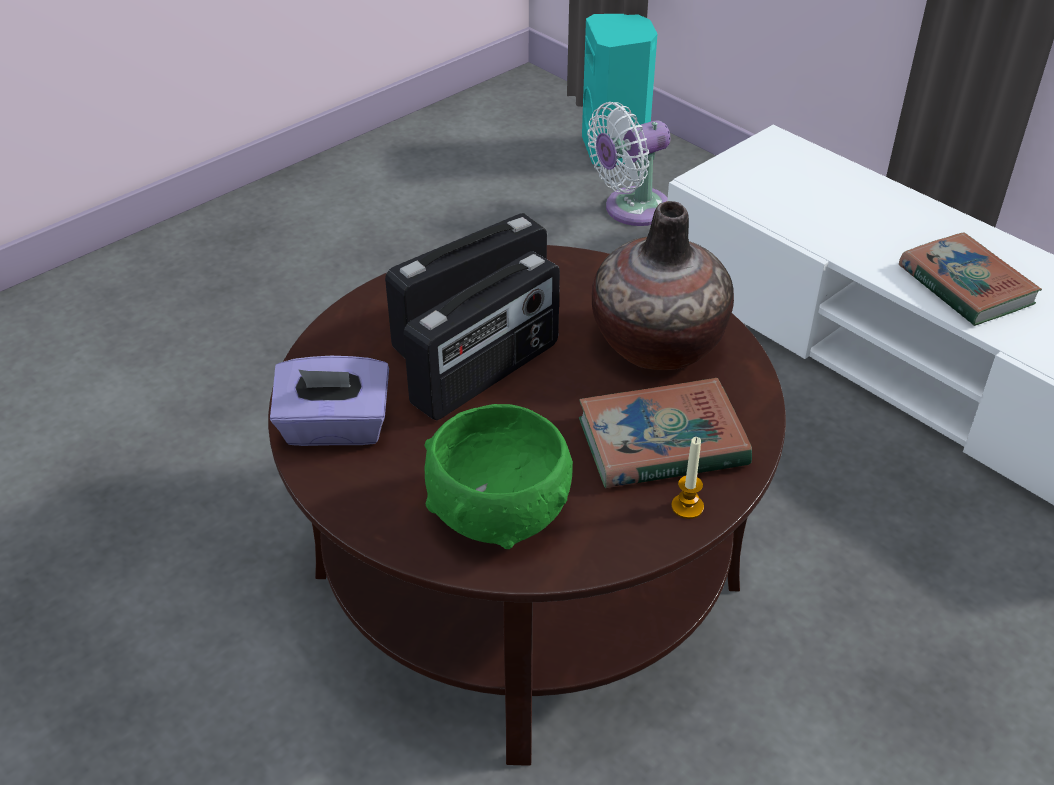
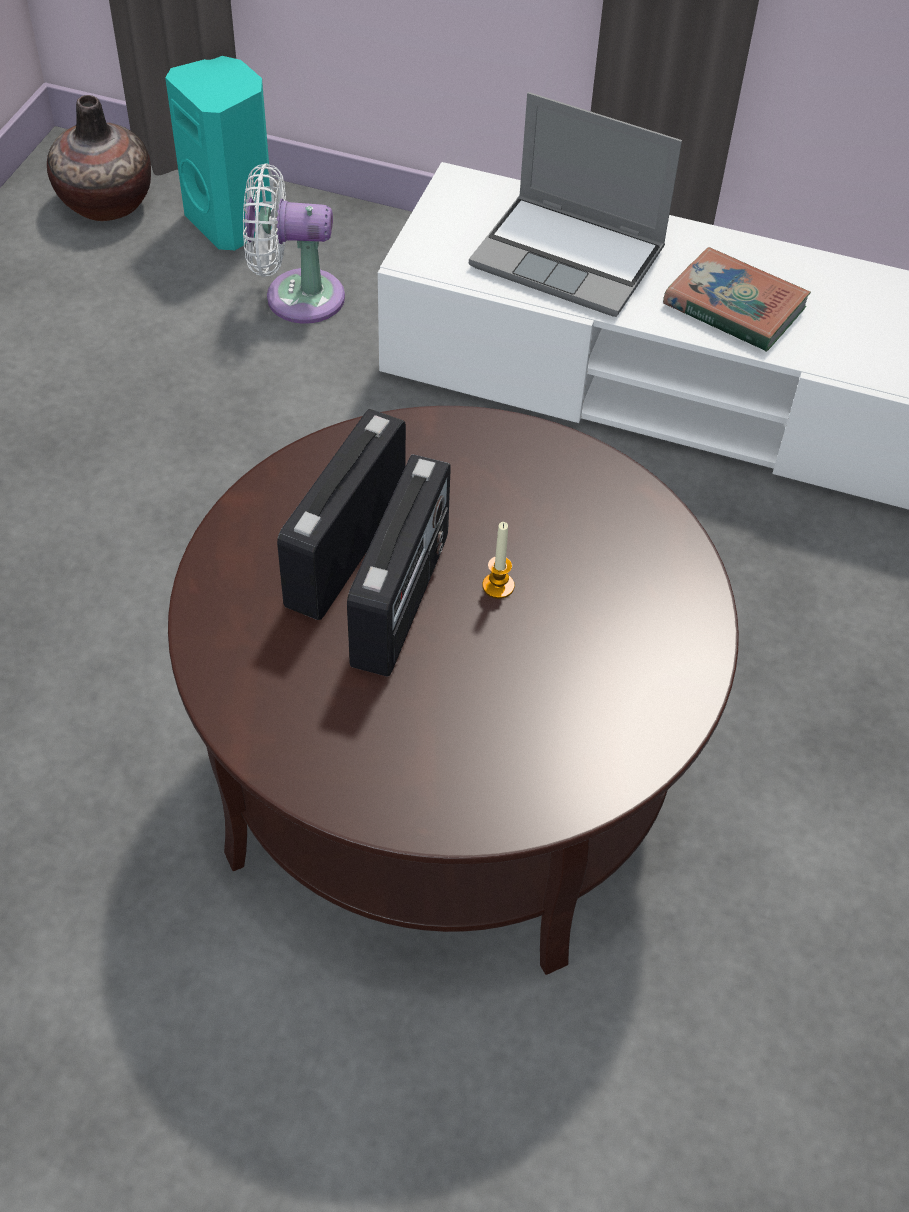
camera: 30 degrees left, 10 degrees up
(335, 428) = (290, 728): purple tissue box -> none
(499, 513) = (520, 753): green bowl -> none
(631, 209) = (296, 296): white fan -> white fan turned 60 degrees clockwise
(657, 344) = (544, 500): vase -> vase (105, 203)
(662, 442) = (619, 611): book -> none
(687, 507) = (685, 672): candle -> candle (498, 586)
(838, 213) = (570, 258): none -> laptop

